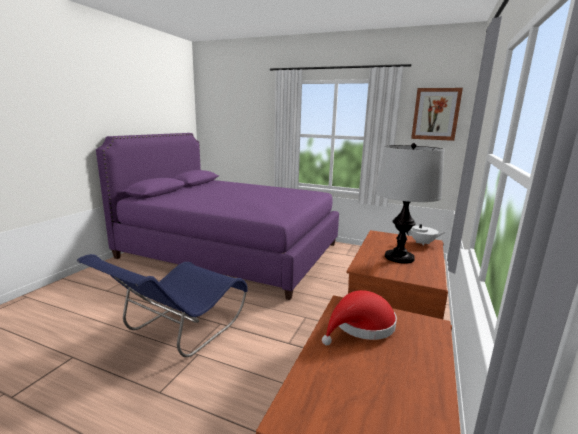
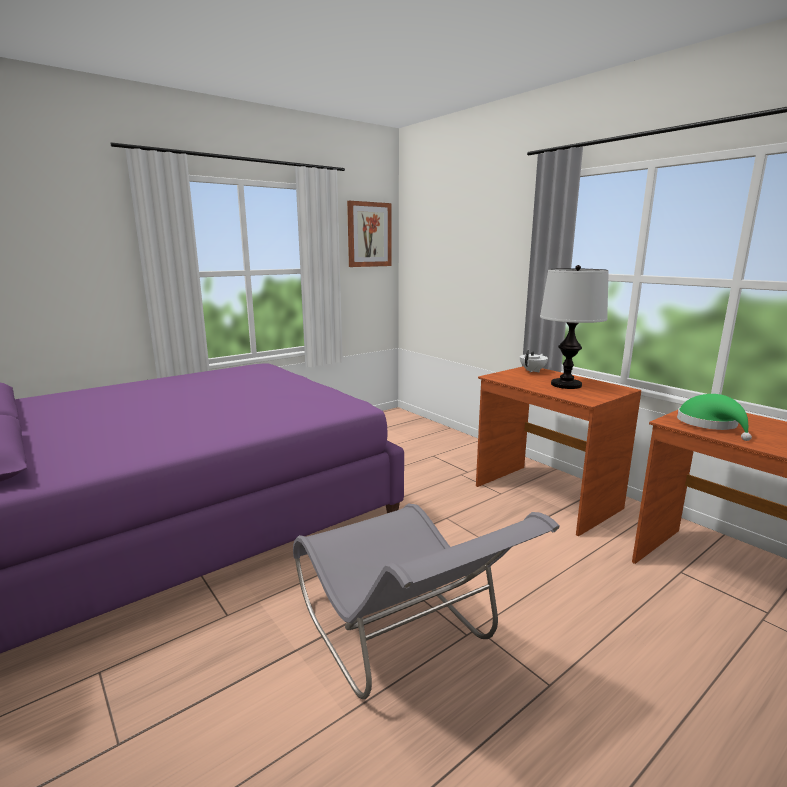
camera: 60 degrees left, 0 degrees up
(178, 332) = (402, 640): blue chair -> grey chair
(361, 325) = (710, 424): red hat -> green hat

